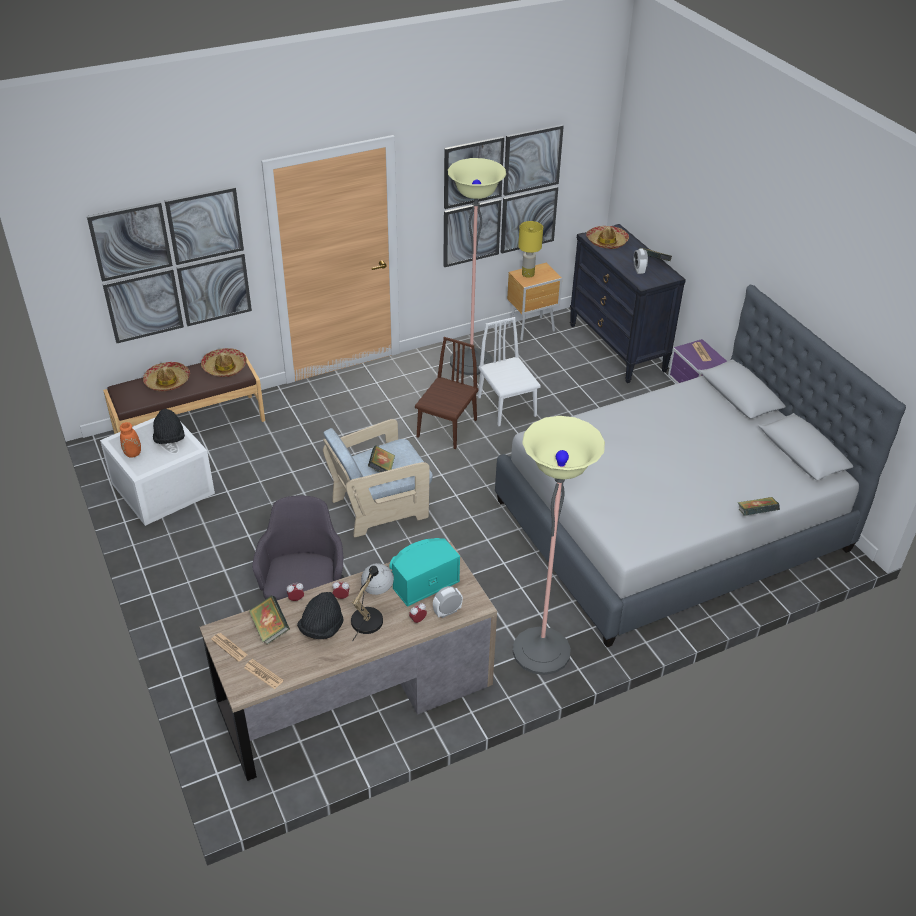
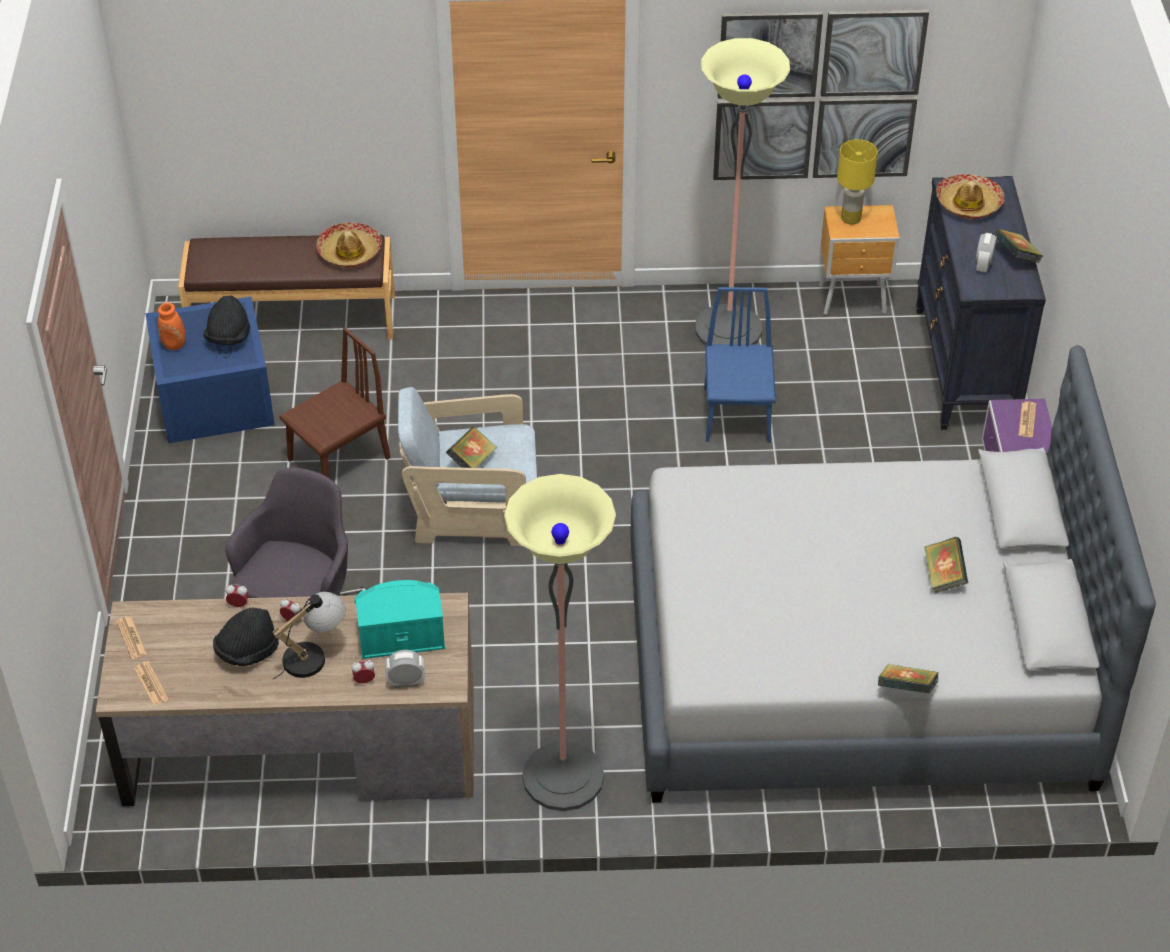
camera: 25 degrees right, 5 degrees up
(161, 488) = (213, 397): white storage box -> blue storage box
(167, 382) = (266, 253): hat -> none
(174, 265) = (296, 101): picture -> none
(270, 628) = (189, 631): book -> book (943, 576)
(447, 428) = (631, 422): brown chair -> brown chair (339, 459)
(507, 406) = (737, 414): white chair -> blue chair

